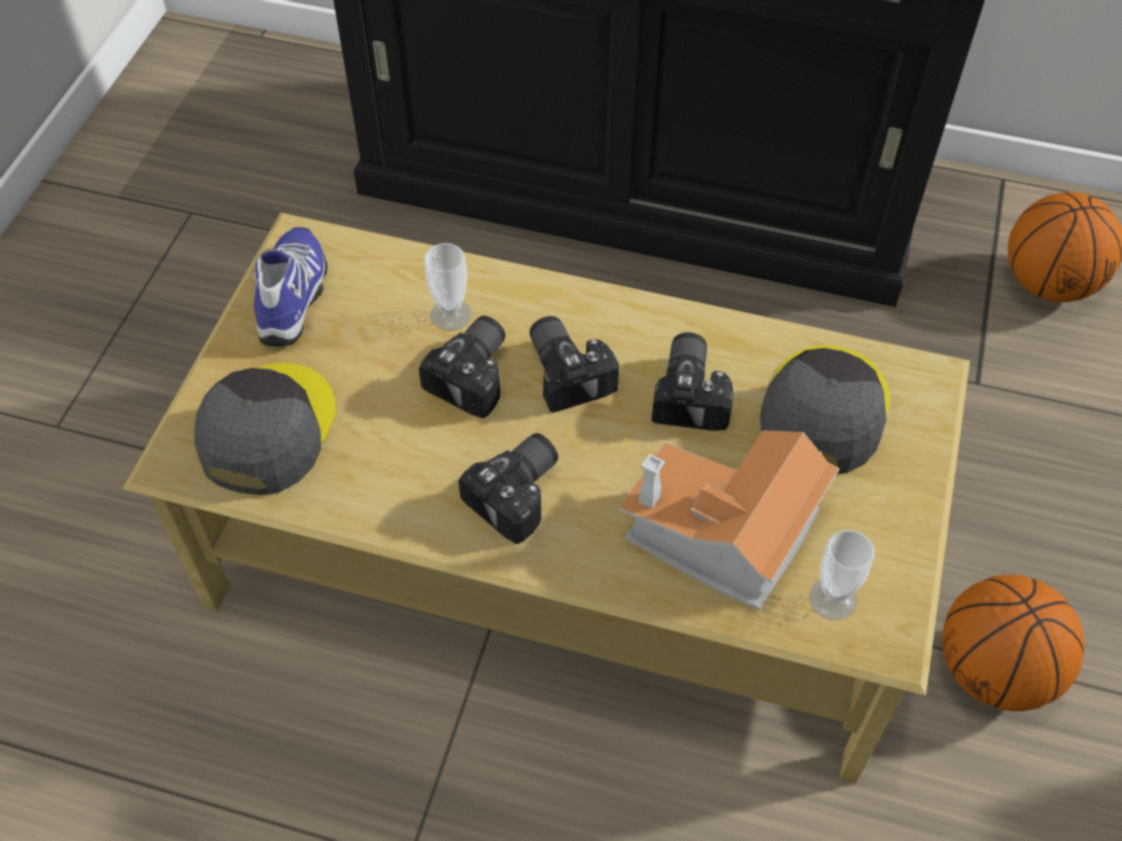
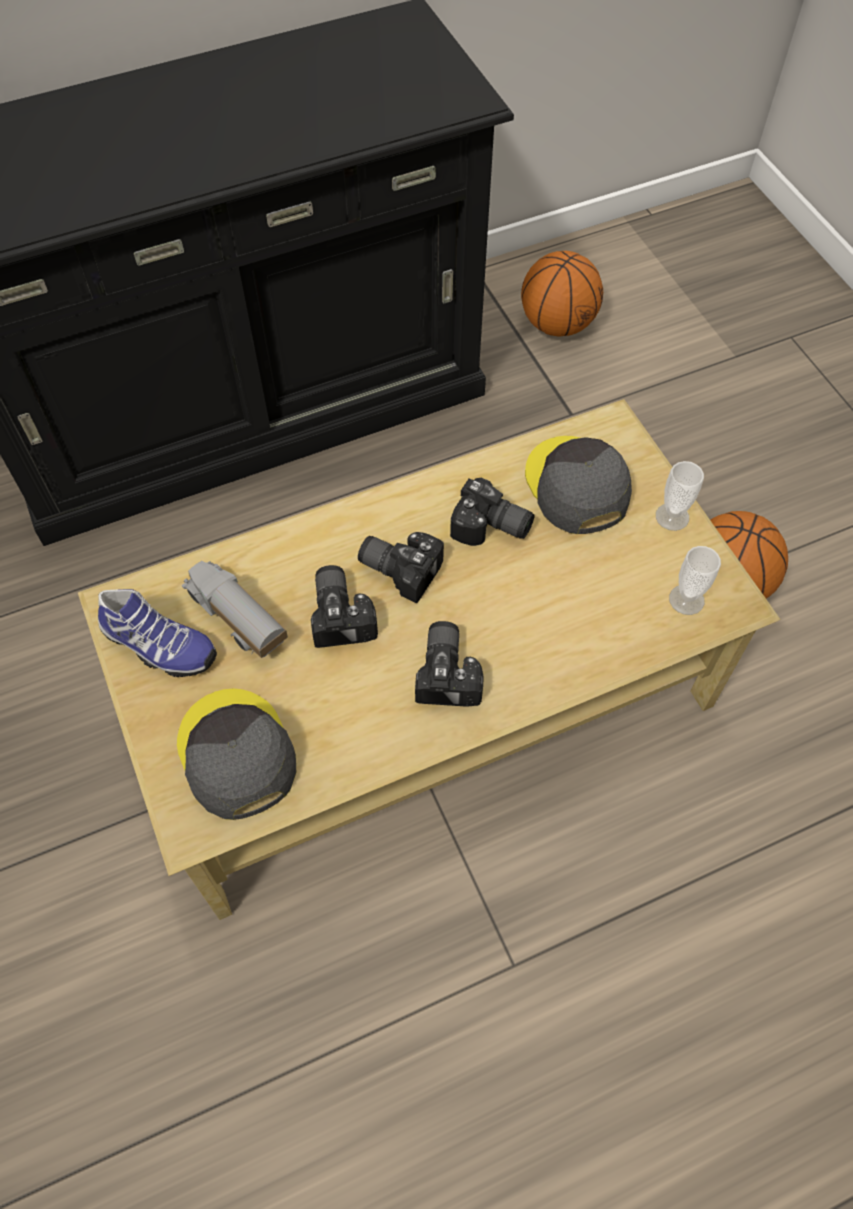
camera: 40 degrees left, 5 degrees up
(295, 297) = (157, 646): shoe -> shoe turned 150 degrees clockwise
(380, 318) = (236, 619): none -> toy truck
(450, 315) = (283, 583): cup -> cup (672, 517)
(693, 393) = (491, 528): camera -> camera turned 150 degrees clockwise
(721, 536) = (592, 608): toy house -> none

